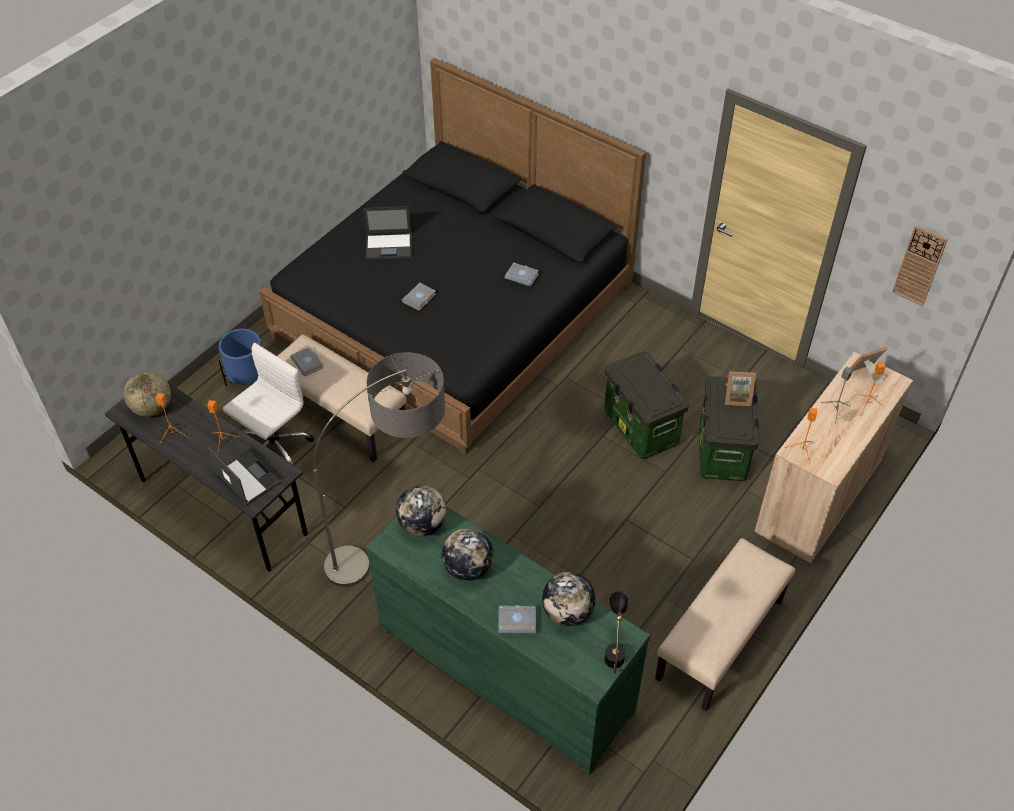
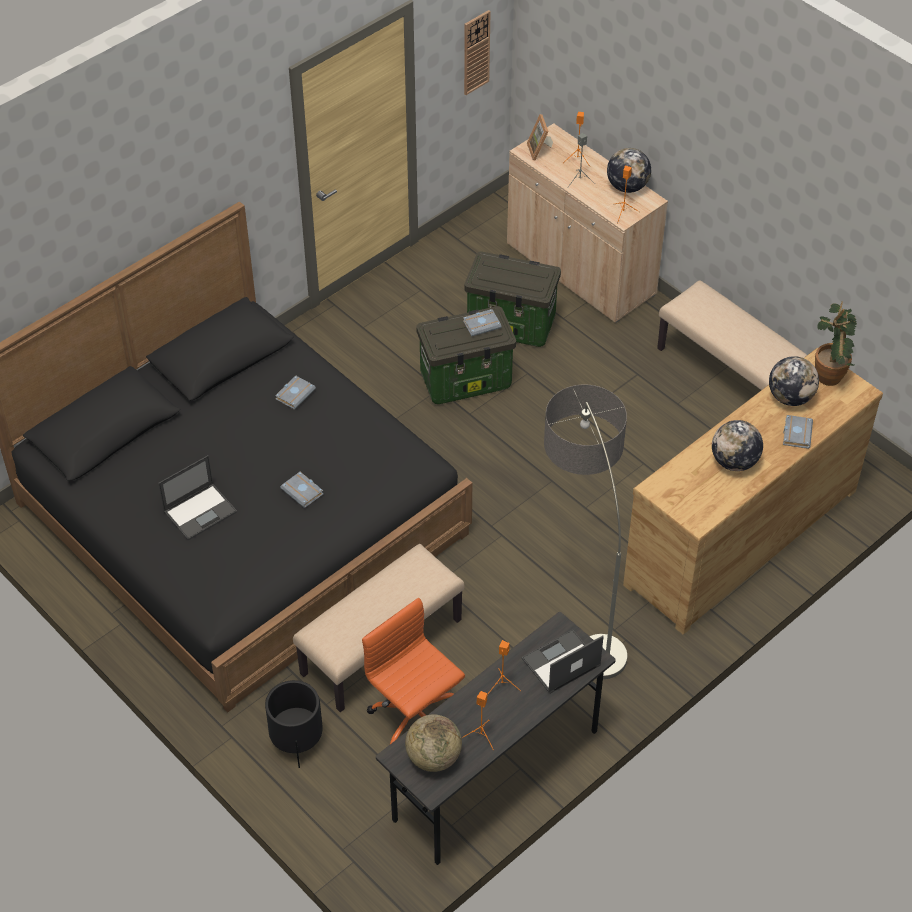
camera: 80 degrees left, 0 degrees up
(249, 380) = (297, 741): blue planter -> black planter
(273, 448) = (416, 719): white office chair -> orange office chair
(308, 363) = (352, 627): grey book -> grey book (482, 324)
(389, 246) = (200, 511): laptop -> laptop turned 45 degrees clockwise
(422, 525) = (678, 491): globe -> globe (627, 187)
(505, 667) = (739, 536): green dresser -> brown dresser
(614, 650) = (832, 372): black table lamp -> potted plant
(737, 397) = (500, 268): picture frame -> none

